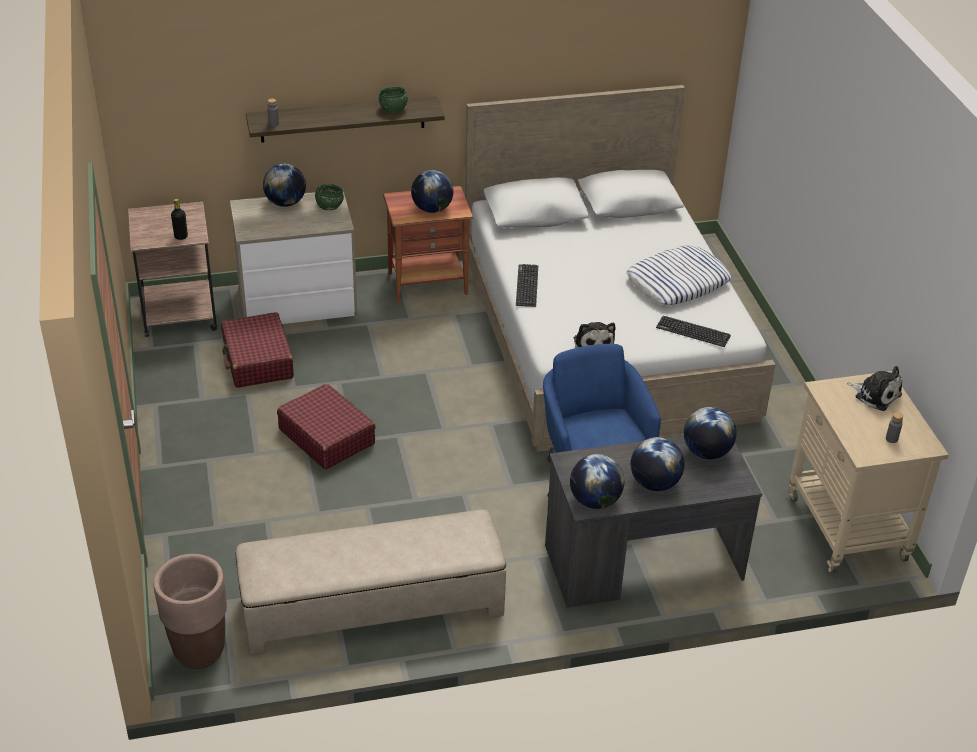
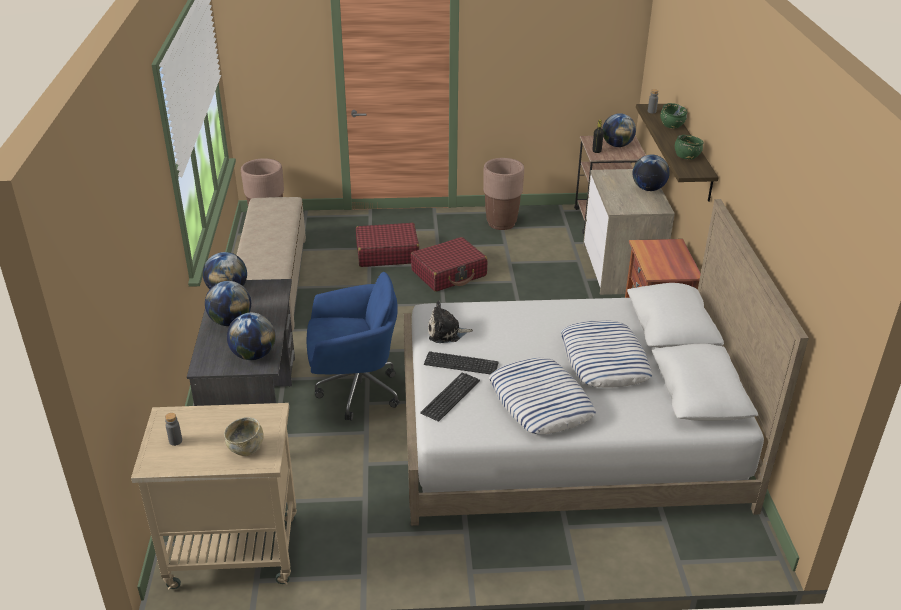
camera: 100 degrees right, 5 degrees down
(189, 400) = (501, 223): none -> brown planter
(258, 360) = (543, 249): red suitcase -> red suitcase (387, 253)
(329, 206) = (645, 206): green bowl -> green bowl (671, 125)
(432, 209) = (657, 260): globe -> globe (617, 145)
(527, 286) = (541, 307): keyboard -> keyboard (461, 364)
(603, 249) = (604, 360): none -> pillow
(875, 395) = (246, 448): plush toy -> beige bowl

